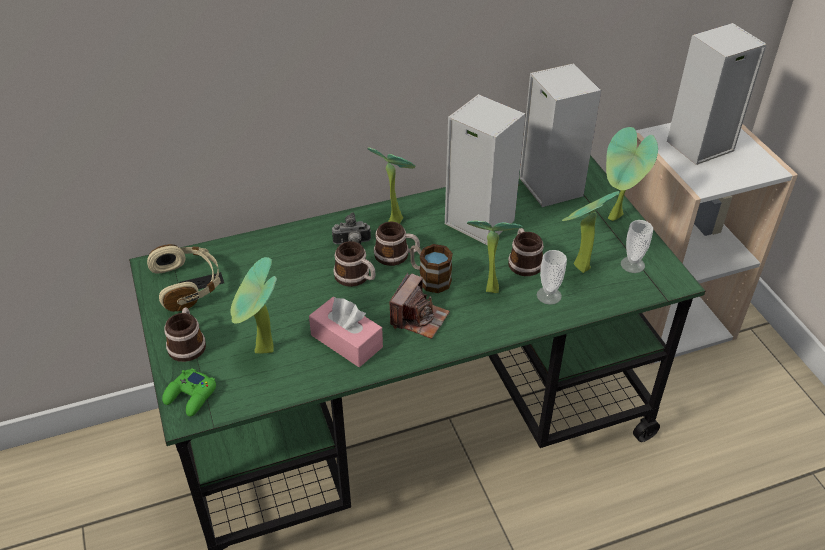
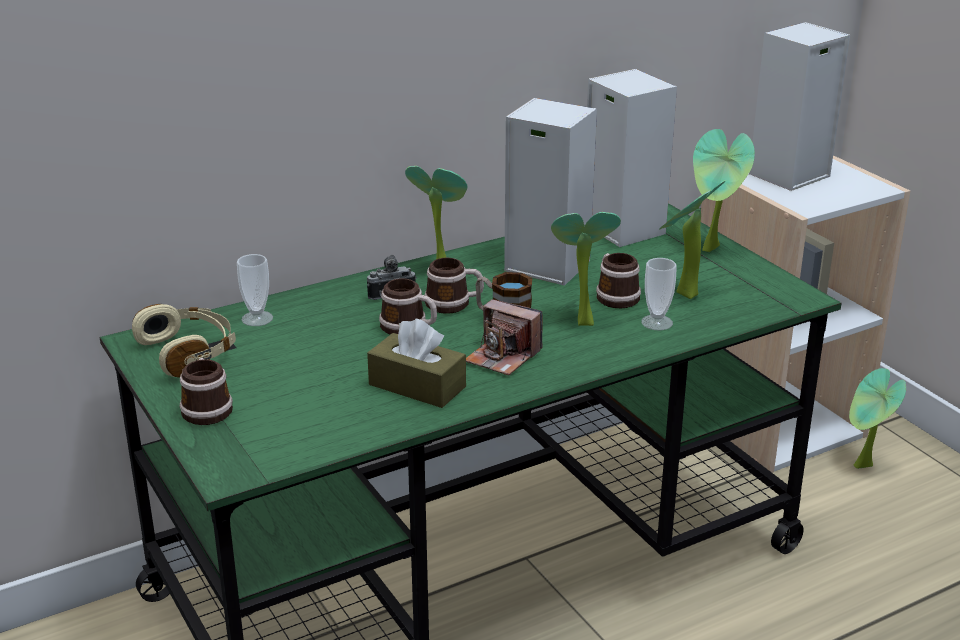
camera: 10 degrees left, 15 degrees down
(191, 396) = (227, 456): green game controller -> none
(262, 353) = (310, 407): potted plant -> potted plant (863, 468)
(346, 341) = (417, 386): pink tissue box -> brown tissue box
(419, 318) = (502, 357): camera -> camera turned 105 degrees clockwise
(632, 265) = (747, 287): cup -> cup (257, 318)

